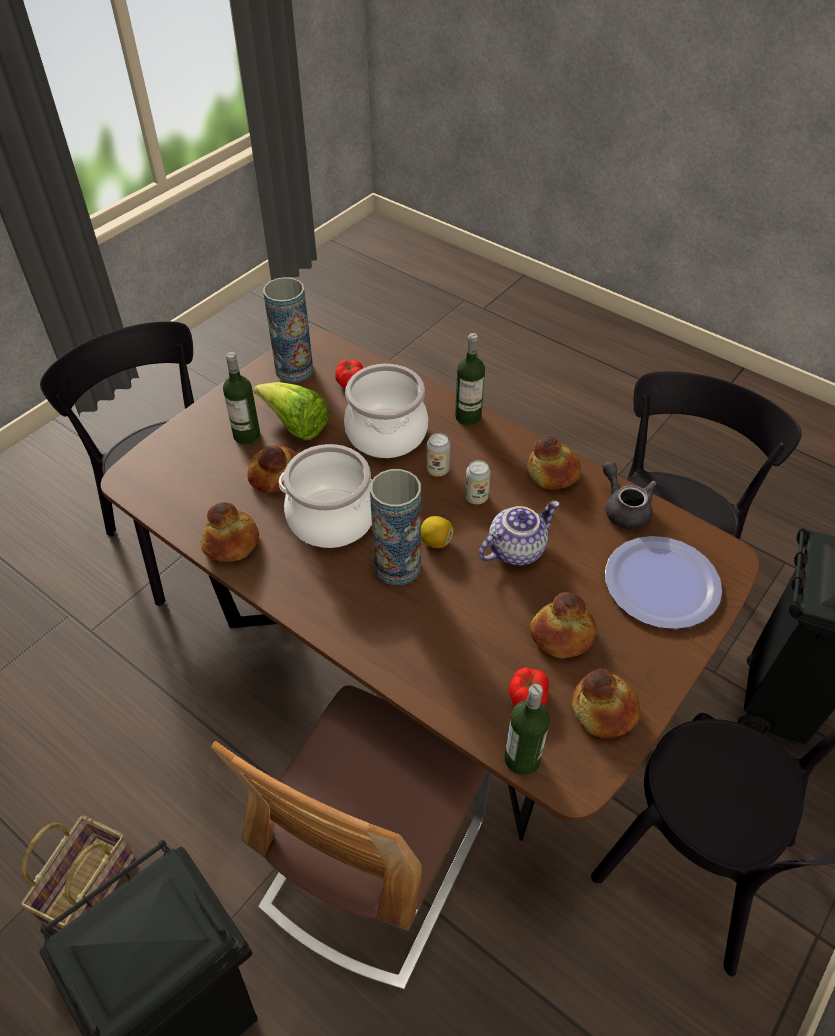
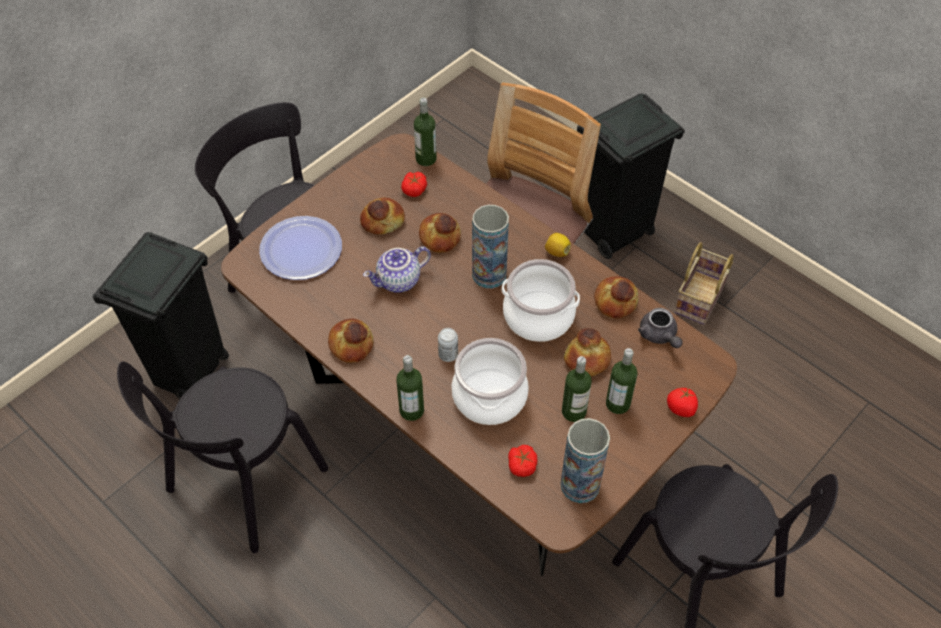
camera: 175 degrees left, 5 degrees up
(178, 435) = (681, 409): none -> tomato
(295, 426) = (574, 411): lettuce -> bottle
(436, 541) = (458, 292): lemon -> lemon (557, 252)
(476, 497) = (420, 326): can -> none
(602, 710) = (371, 178): bread -> bread (440, 237)
(624, 508) = (304, 308): grey teapot -> grey teapot (659, 336)

